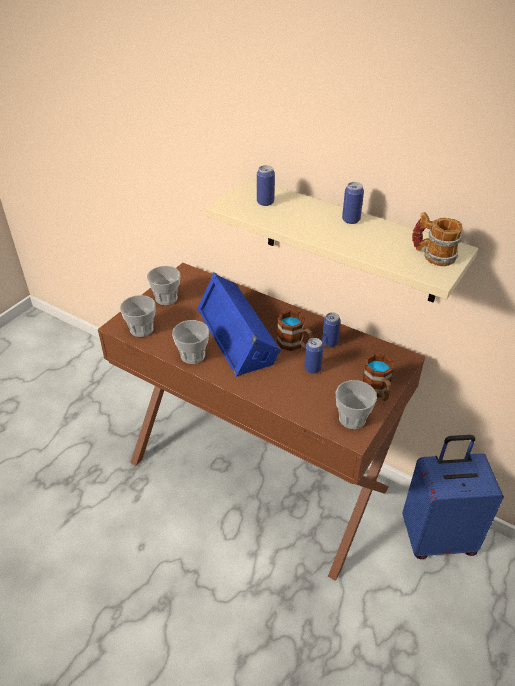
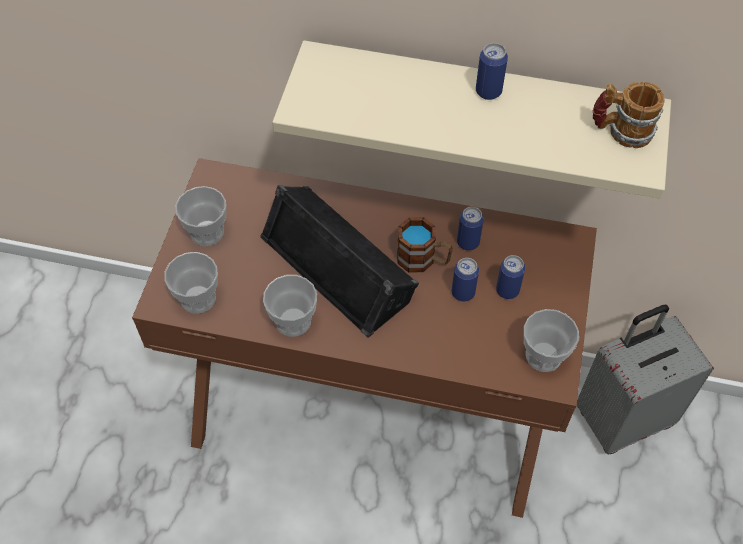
camera: 20 degrees left, 15 degrees up
(238, 334) = (339, 265): blue speaker -> black speaker
(265, 202) = (354, 87): can -> can (507, 290)
(377, 391) = (558, 303): mug -> none
(437, 537) = (622, 417): blue suitcase -> grey suitcase

